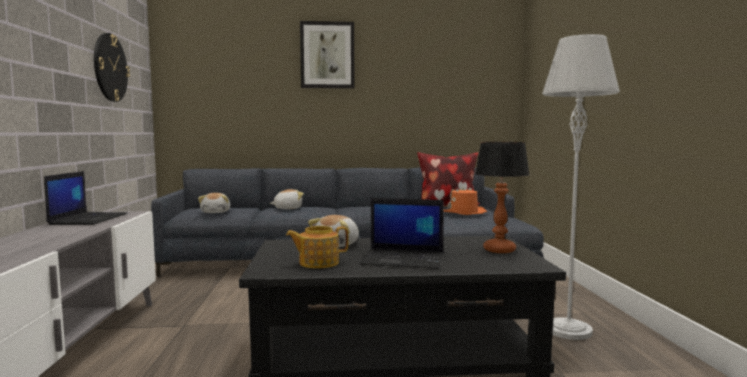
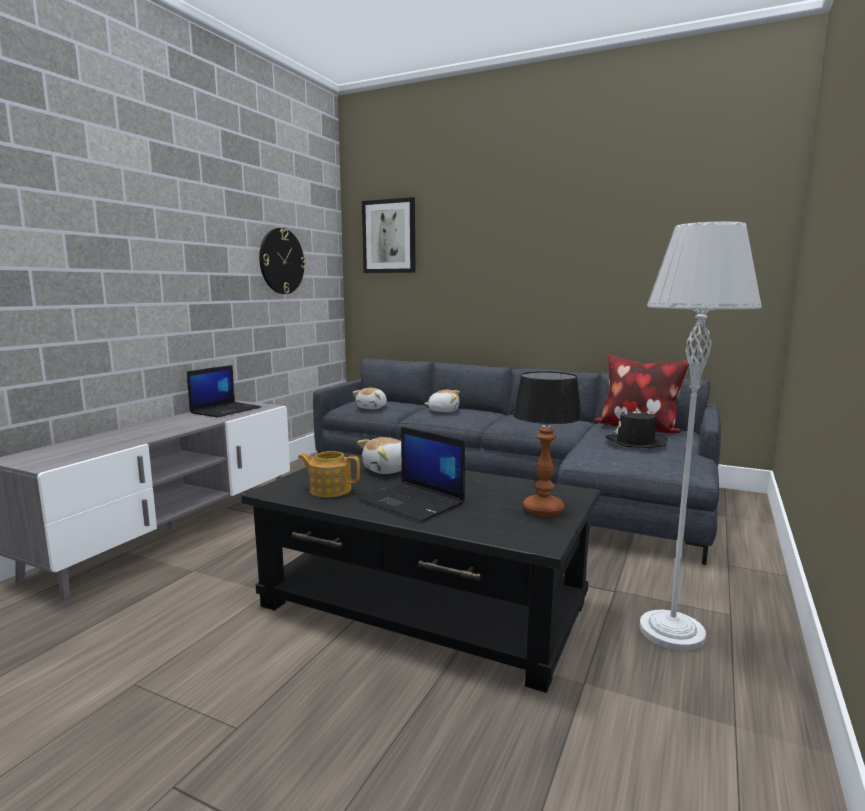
camera: 30 degrees right, 5 degrees up
(327, 55) = (514, 230): picture -> picture (389, 236)
(464, 213) = (635, 442): orange hat -> black hat

